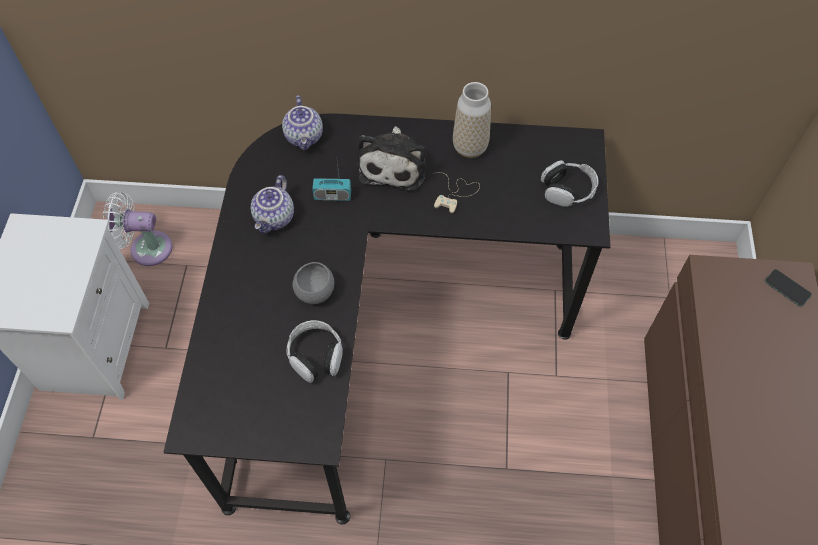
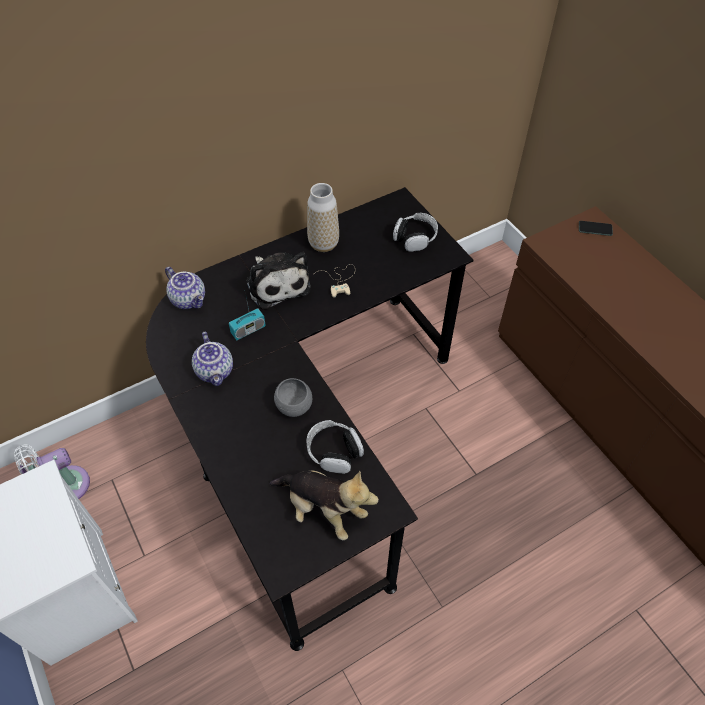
camera: 35 degrees left, 5 degrees down
(264, 402) = (323, 509): none -> plush toy

